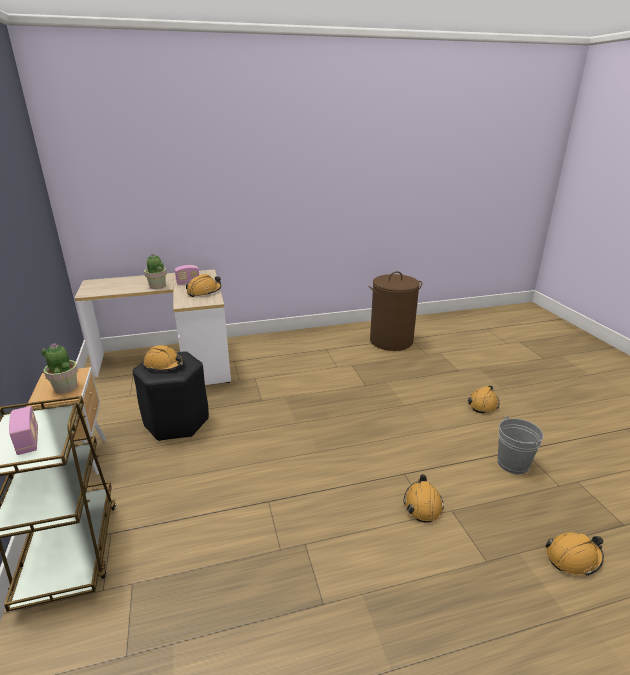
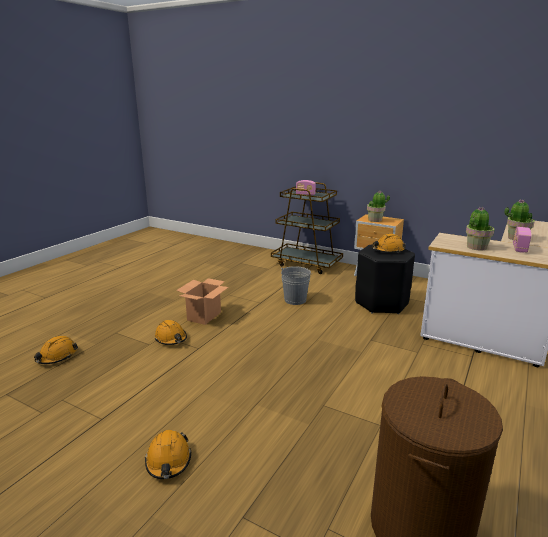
camera: 135 degrees right, 5 degrees down
(204, 292) = (476, 247): orange hard hat -> potted plant
(356, 521) = (204, 316): none -> cardboard box
(512, 463) = (110, 398): grey bucket -> grey bucket (295, 300)

